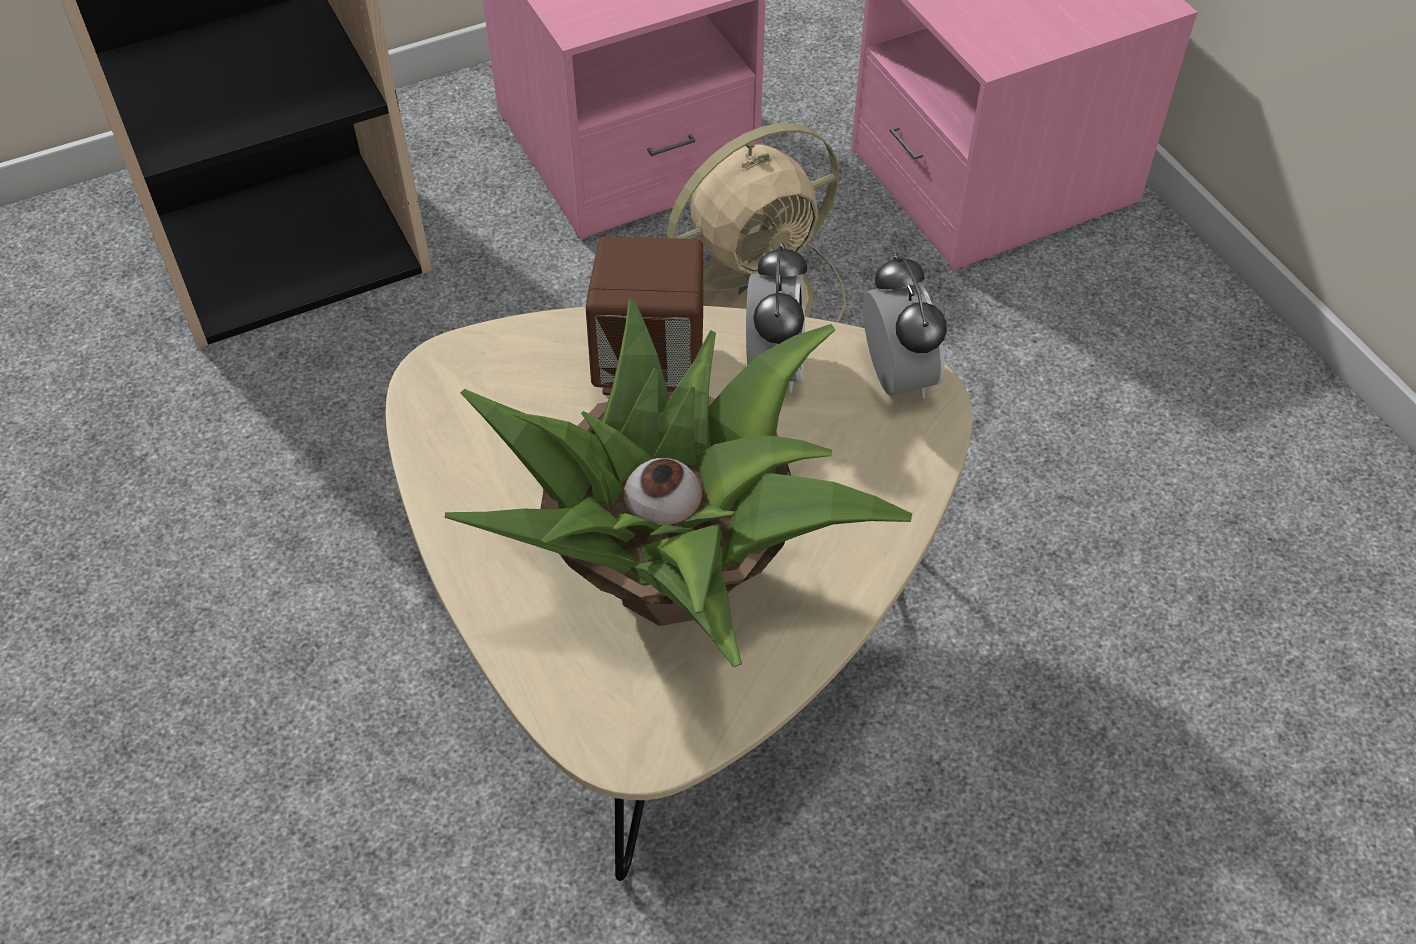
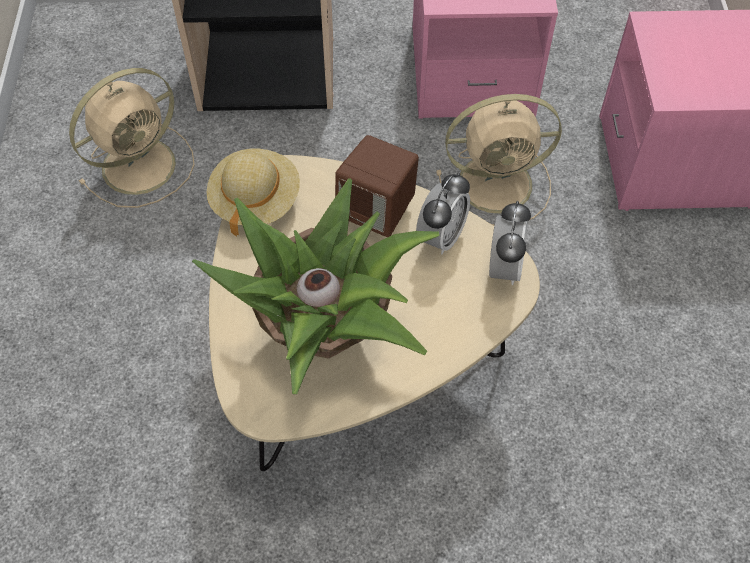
camera: 25 degrees right, 5 degrees up
(140, 466) = (142, 164): none -> beige fan
(437, 419) = (255, 201): none -> beige hat

